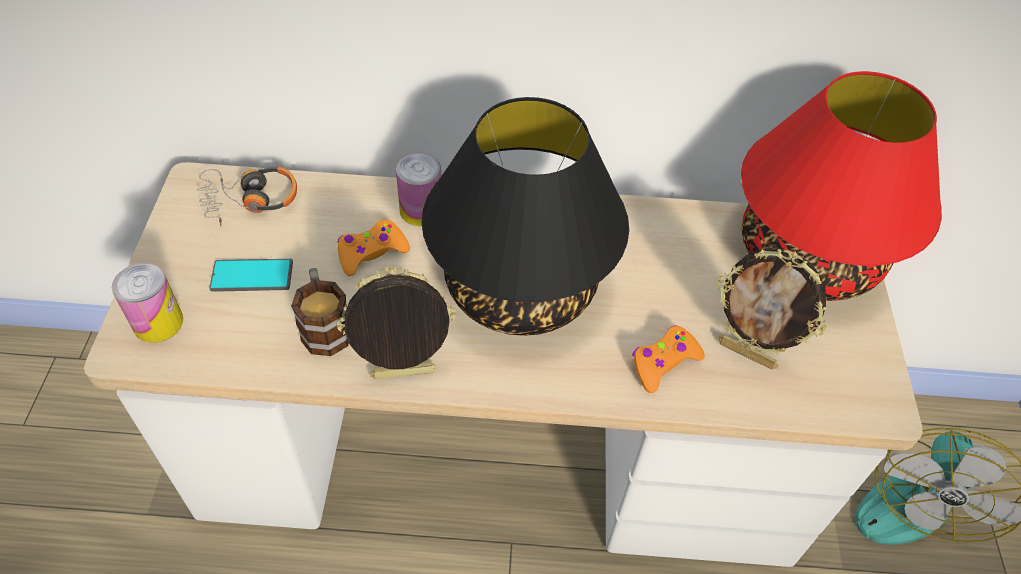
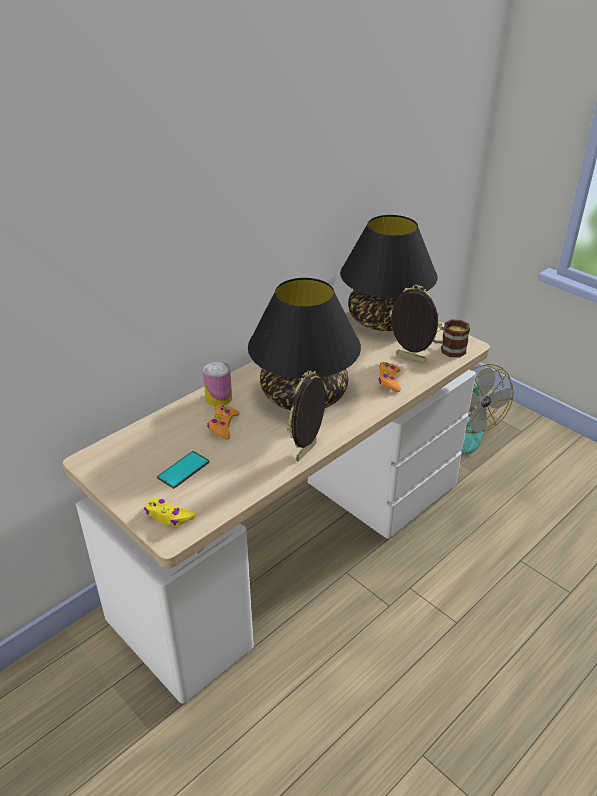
camera: 45 degrees left, 15 degrees down
(158, 322) = (169, 516): can -> yellow game controller
(250, 200) = (131, 447): headphones -> none
(324, 326) = (247, 461): mug -> mug (447, 349)
(747, 353) = (410, 359): picture frame -> picture frame turned 135 degrees counterclockwise
(805, 257) = (384, 319): red table lamp -> black table lamp

